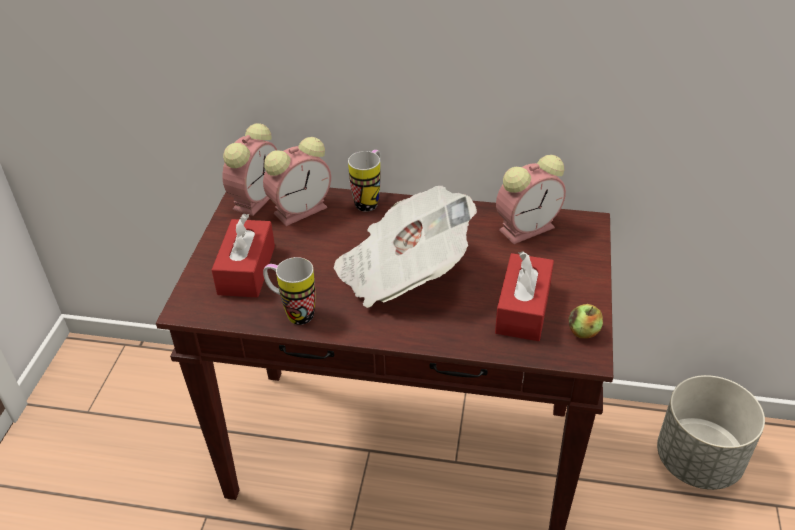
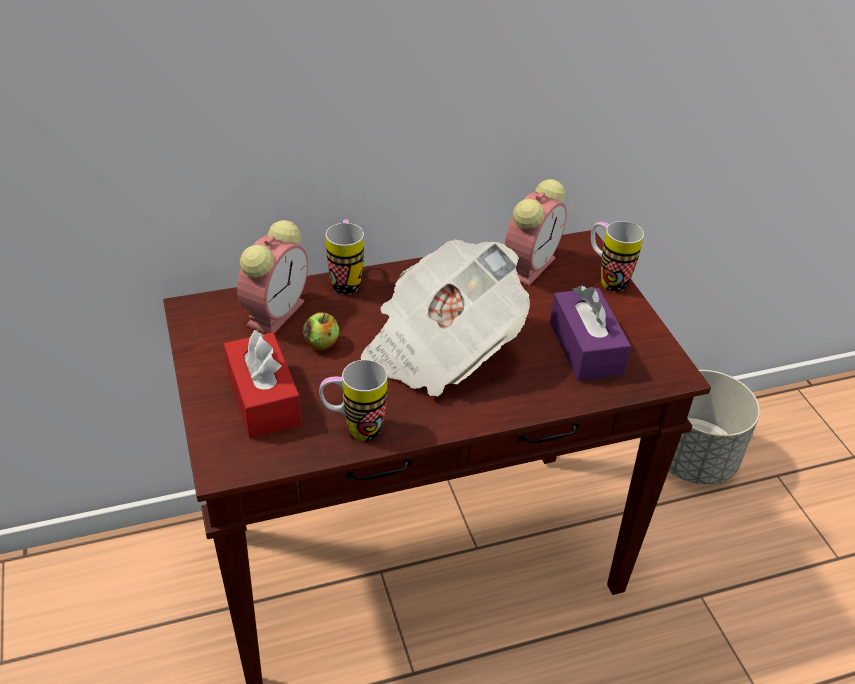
camera: 30 degrees left, 0 degrees up
(256, 198) = (211, 313): alarm clock -> none
(523, 309) = (585, 348): red tissue box -> purple tissue box
(583, 332) = (656, 353): apple -> apple (321, 344)
(587, 257) = (606, 279): none -> mug

